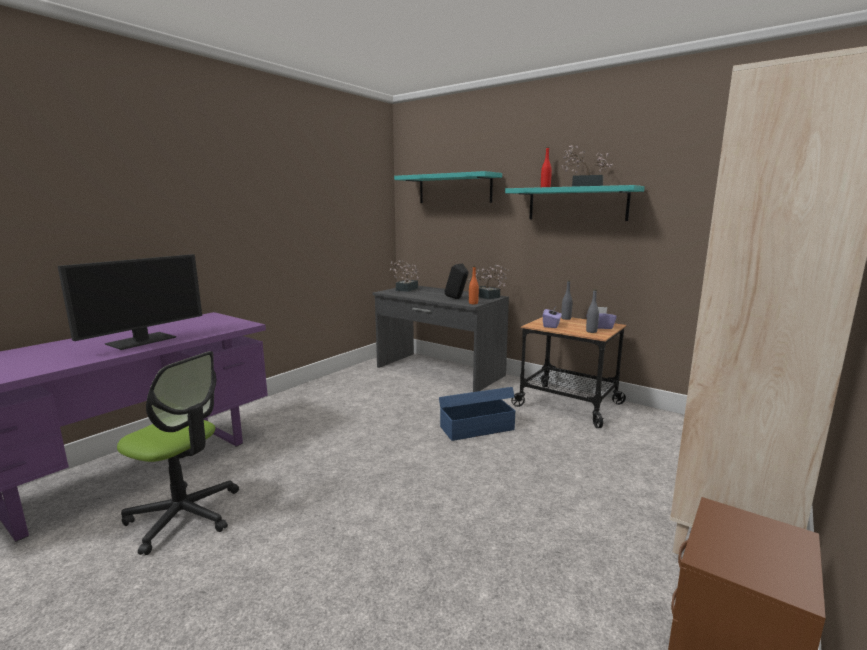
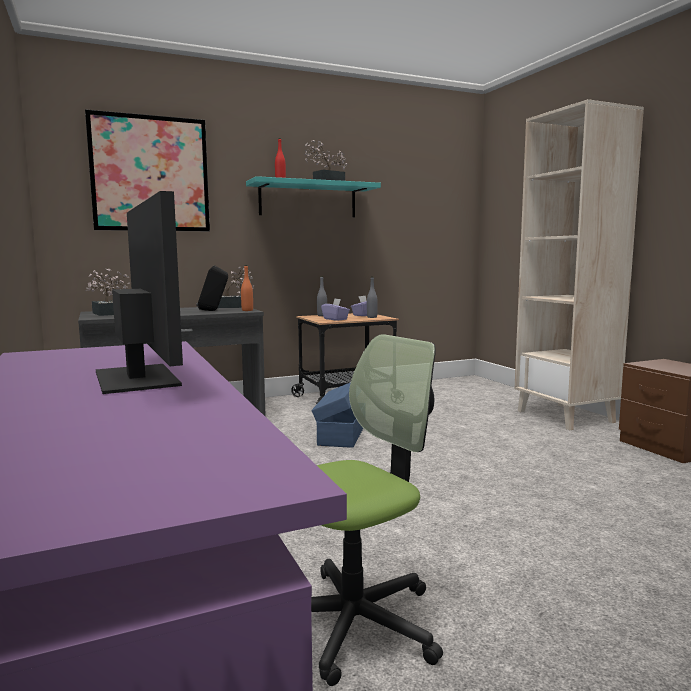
camera: 60 degrees left, 5 degrees down
(454, 189) = (150, 174): turquoise shelf -> picture

